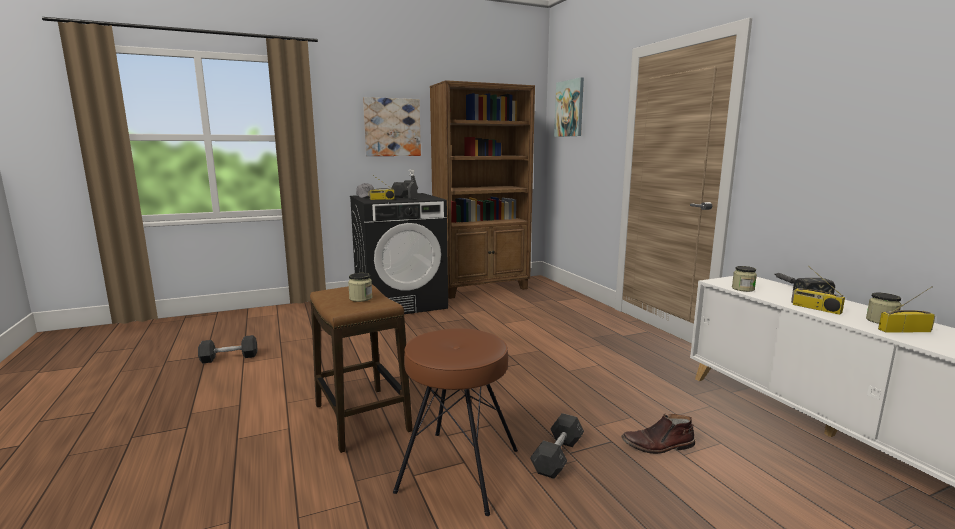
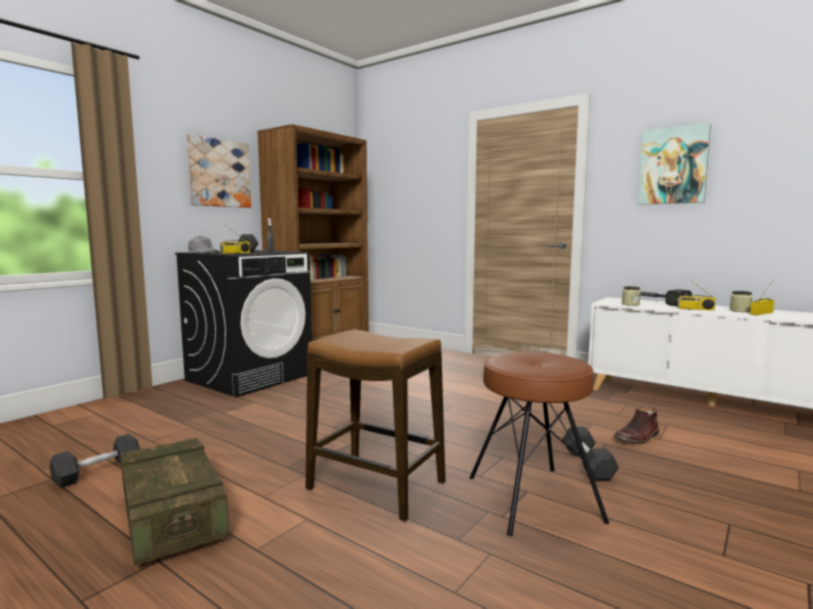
camera: 30 degrees left, 5 degrees down
(225, 401) = (173, 518): none -> crate
(361, 298) = (380, 340): jar -> none
(569, 108) = (392, 166): picture -> picture (673, 166)

